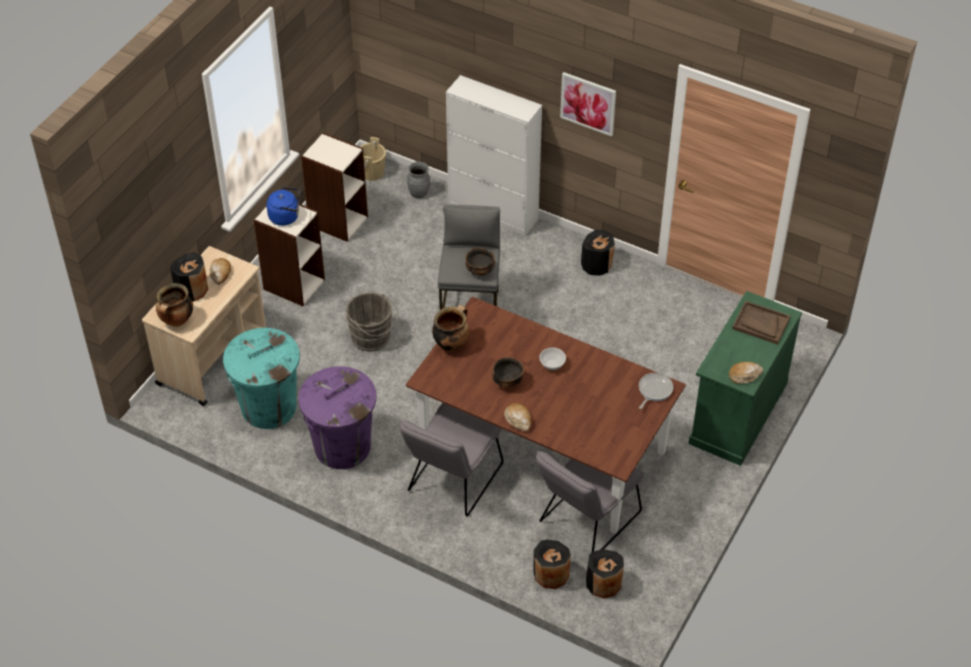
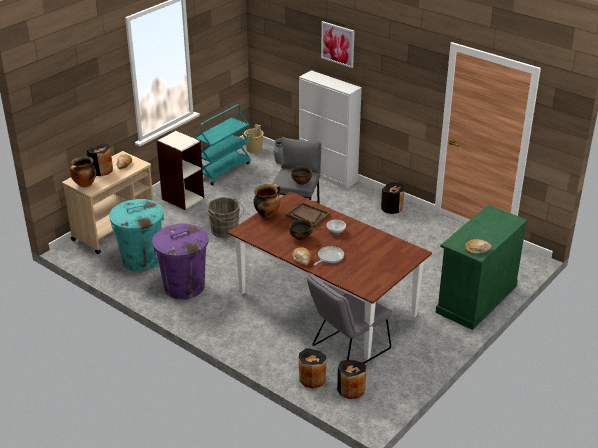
camera: 10 degrees right, 15 degrees down
(286, 217) = (178, 140): blue kettle -> none
(337, 221) = (223, 170): bookcase -> turquoise cart
(451, 482) = (255, 315): grey chair -> none
(588, 103) = (391, 82): picture -> picture (338, 44)
(654, 390) = (407, 253): frying pan -> frying pan (329, 257)
(760, 324) = (495, 223): brown tray -> brown tray (307, 216)

